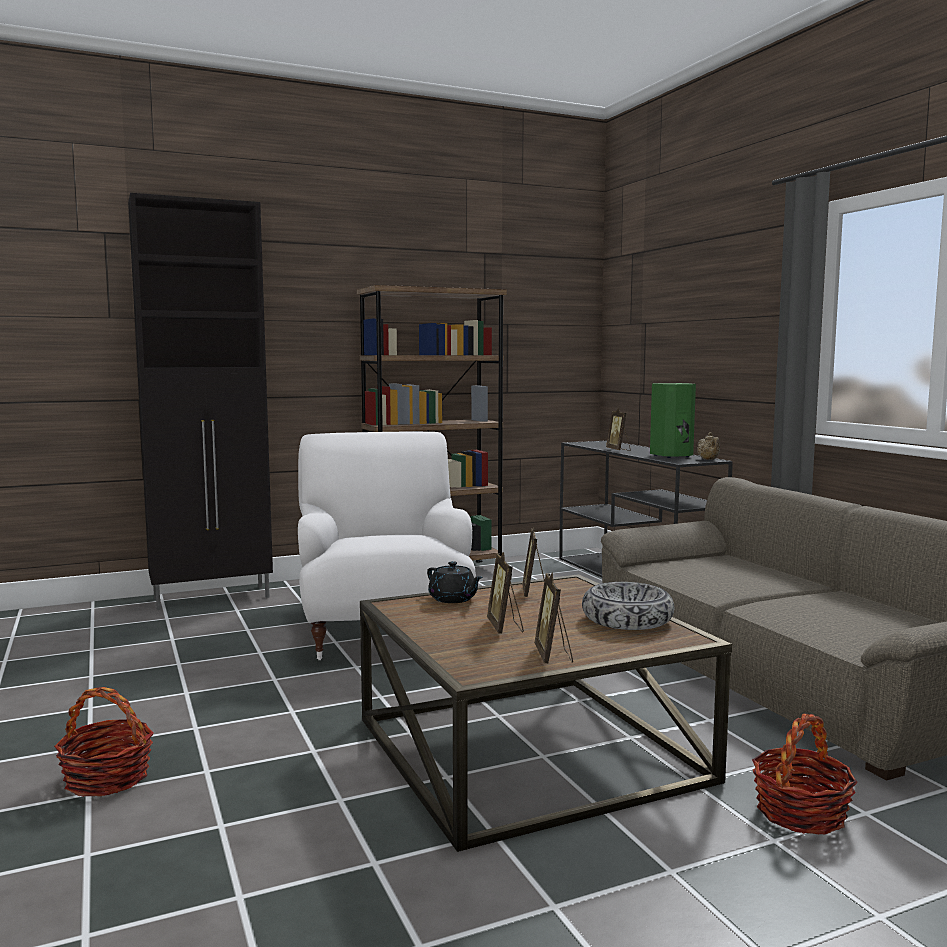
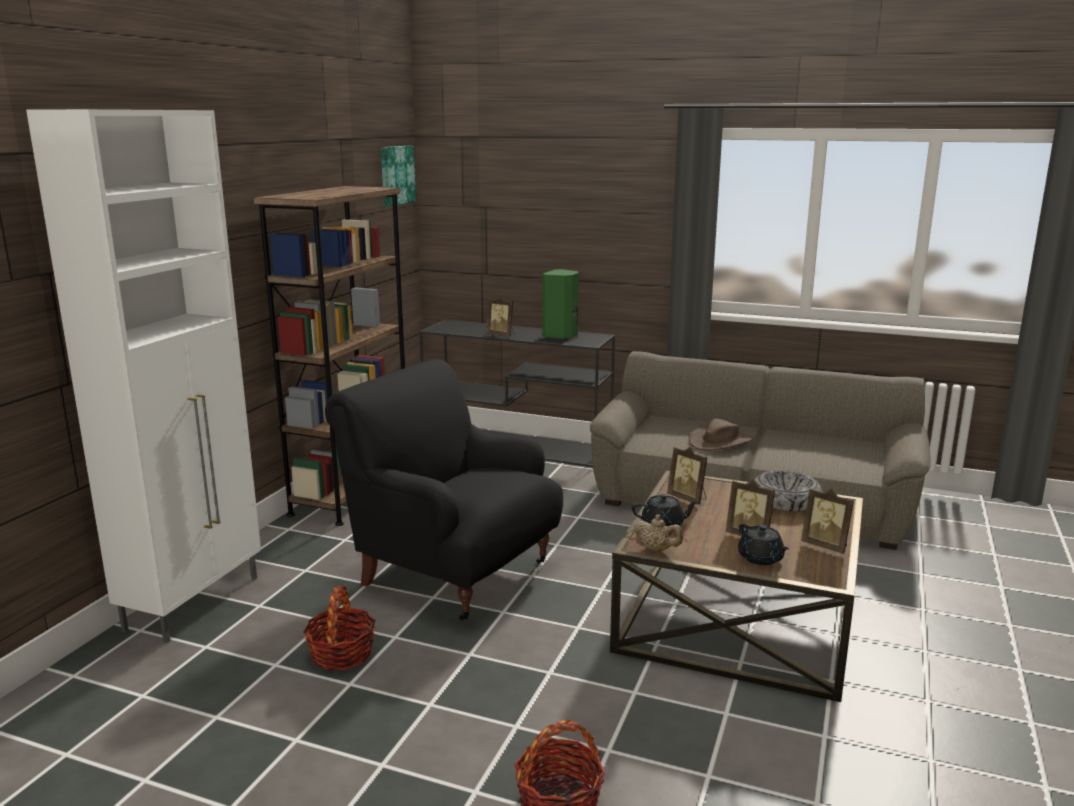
camera: 45 degrees left, 10 degrees up
(213, 597) = (195, 602): black cabinet -> white cabinet
(383, 633) = (453, 572): white armchair -> black armchair
(461, 642) = (760, 558): none -> black teapot
(565, 292) = (396, 175): none -> picture
(709, 460) = (599, 336): beige teapot -> beige teapot (657, 549)
(742, 583) = (720, 441): none -> brown hat
(800, 812) = (904, 587): basket -> basket (342, 654)

